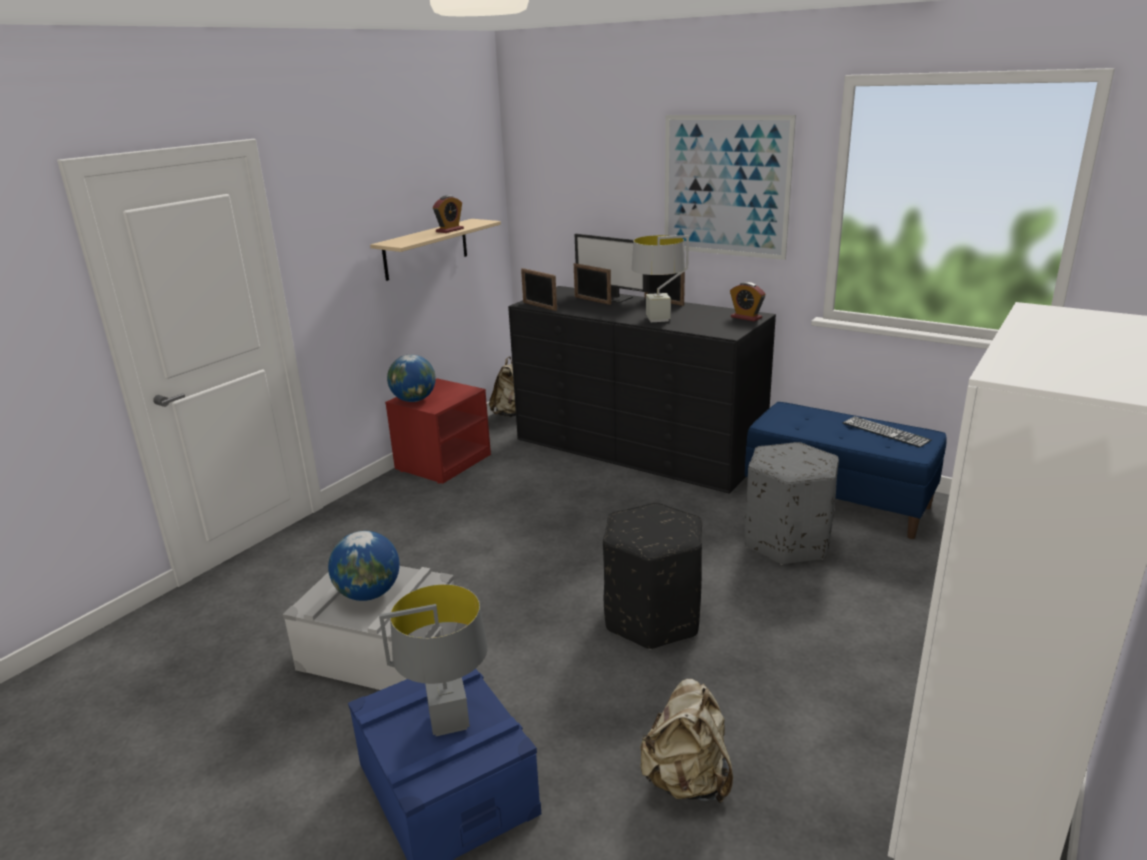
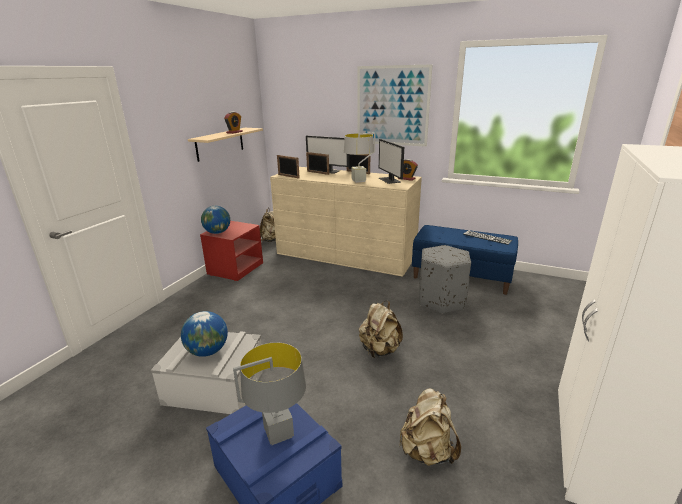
camera: 10 degrees left, 0 degrees up
(637, 448) = (345, 255): black dresser -> beige dresser
(653, 618) = (379, 350): black ottoman -> beige backpack
(715, 319) = (390, 180): none -> monitor

